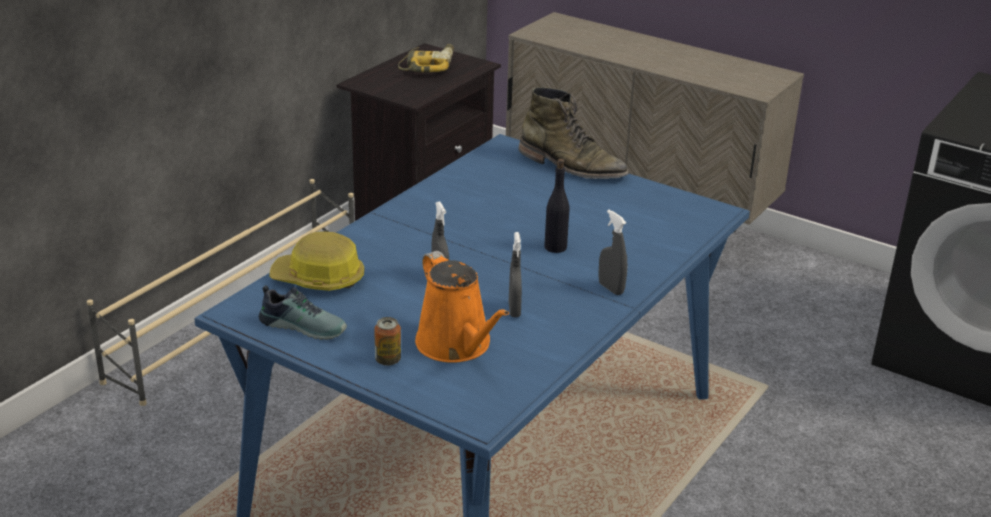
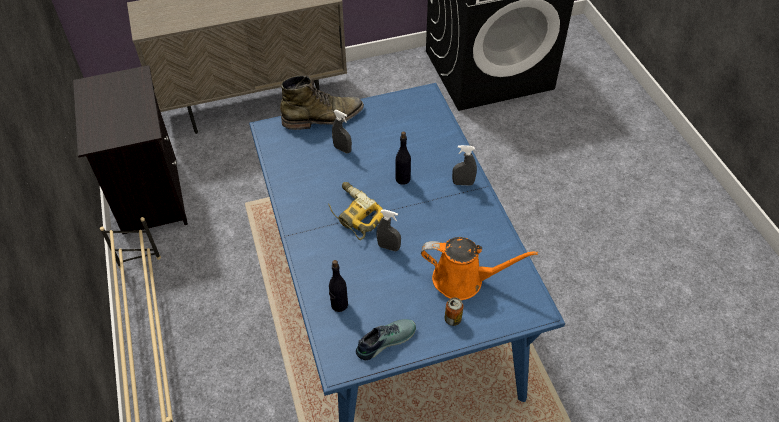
camera: 50 degrees left, 20 degrees up
(319, 279) = (339, 305): hard hat -> black bottle
(427, 65) = (108, 97): power drill -> power drill (353, 214)
(514, 310) = (449, 235): grey spray bottle -> grey spray bottle (342, 149)

